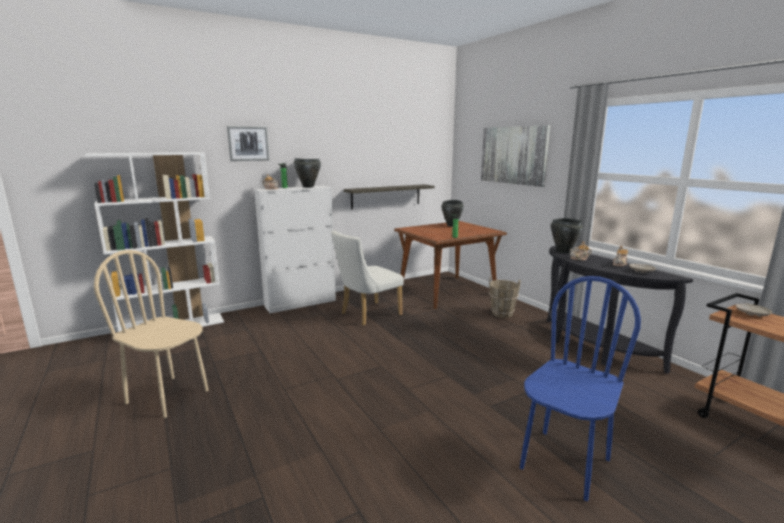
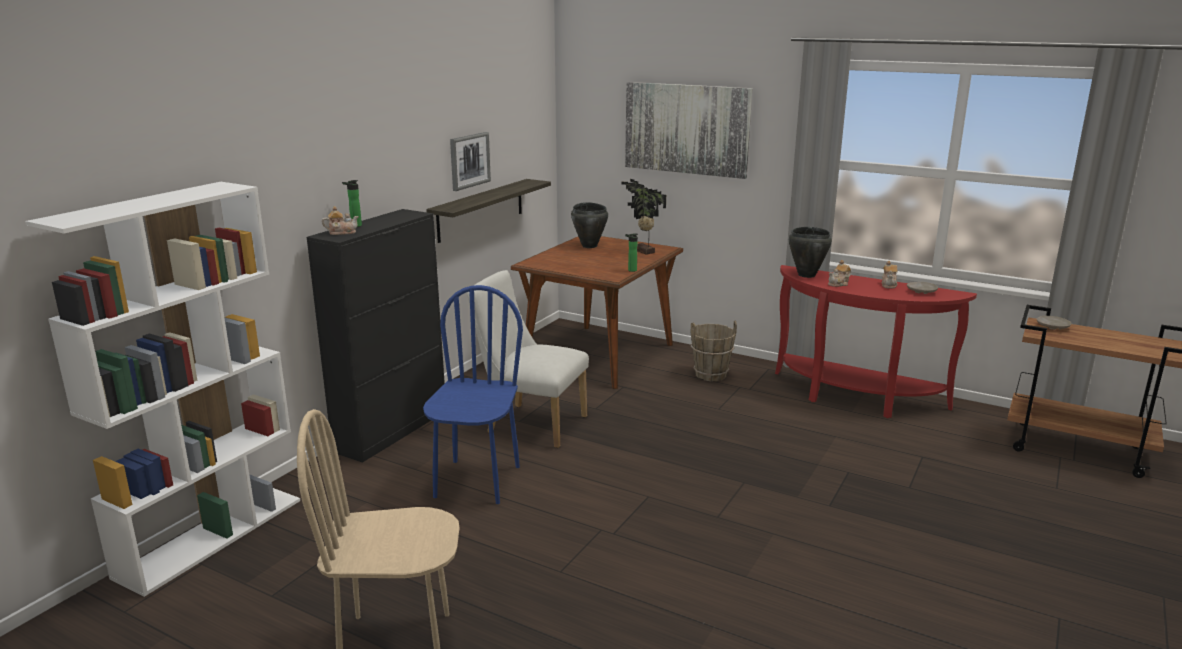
camera: 30 degrees left, 5 degrees up
(248, 143) = (289, 151): picture -> picture (469, 160)
(301, 303) = (392, 430): white cabinet -> black cabinet
(308, 187) = (392, 218): black cooking pot -> none
(367, 315) = (530, 424): white chair -> white chair turned 90 degrees clockwise
(477, 231) = (642, 251): none -> potted plant
(564, 463) = (955, 542): blue chair -> blue chair (476, 481)
(590, 348) = (854, 398): black console table -> red console table

